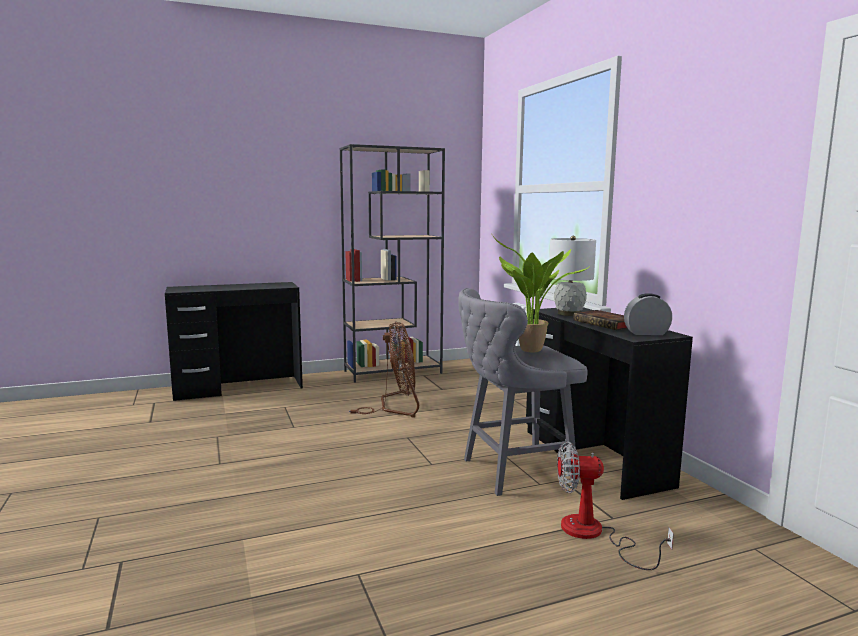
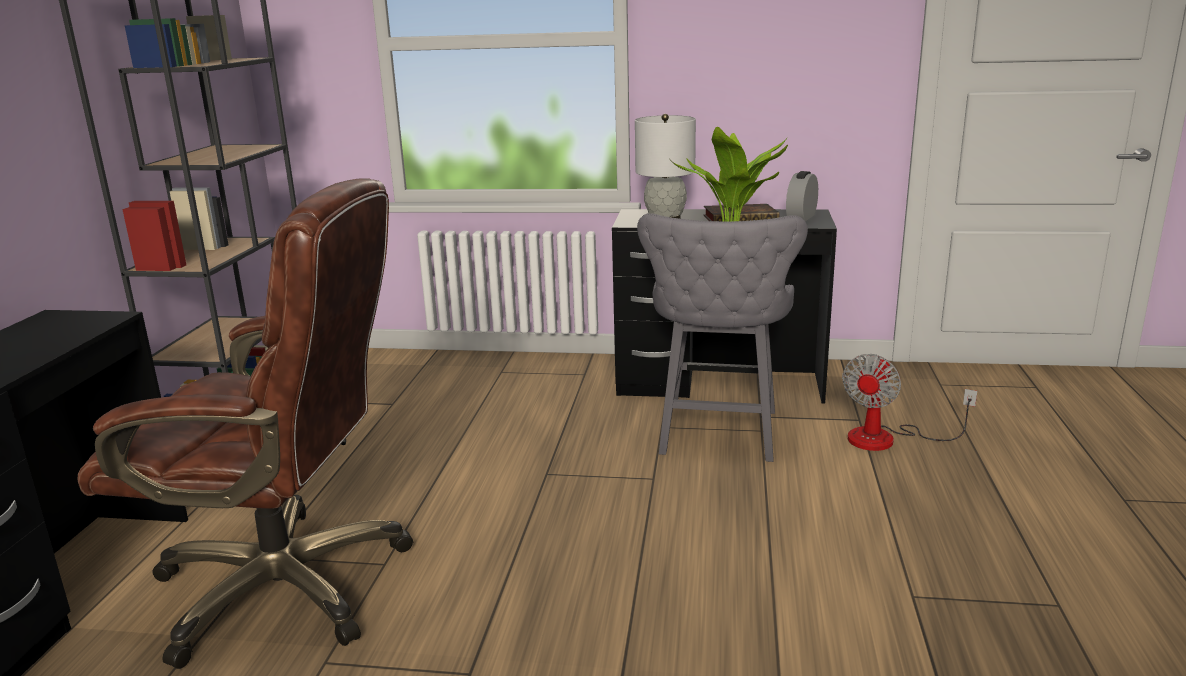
camera: 60 degrees left, 10 degrees up
(266, 415) = (282, 585): none -> brown office chair
(394, 405) = (408, 454): brown fan -> none

